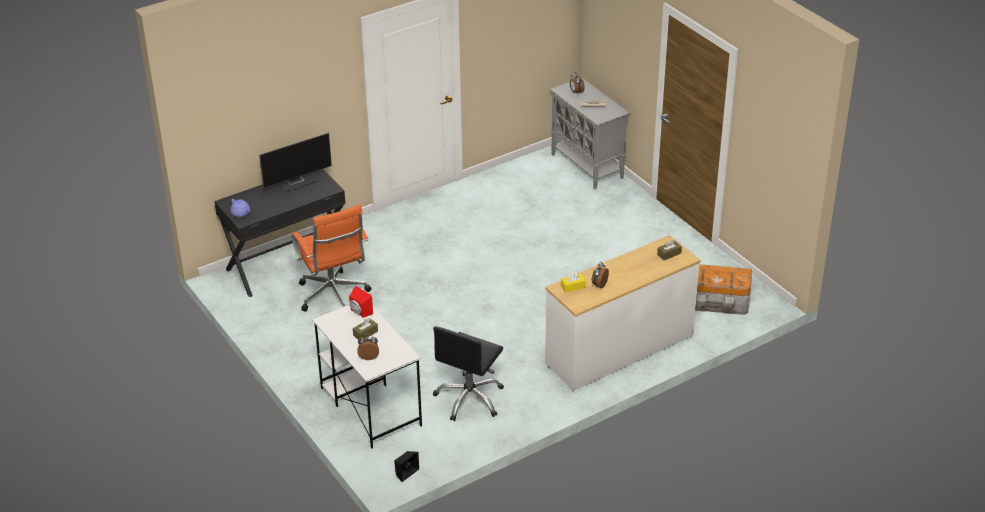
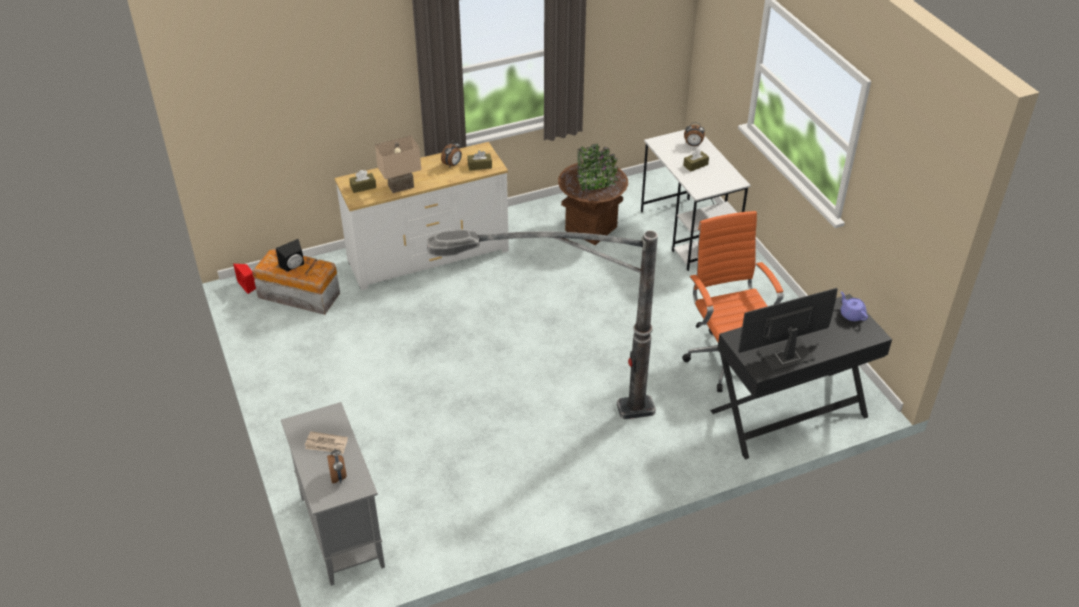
camera: 170 degrees left, 5 degrees up
(359, 312) = (701, 185): red speaker -> red speaker (249, 285)
(405, 472) = (659, 177): black speaker -> black speaker (294, 266)
(469, 239) = (549, 420): none -> floor lamp
(469, 399) = (591, 228): black office chair -> brown planter
(573, 287) = (479, 166): yellow tissue box -> brown tissue box
(635, 258) = (401, 187): none -> beige table lamp

